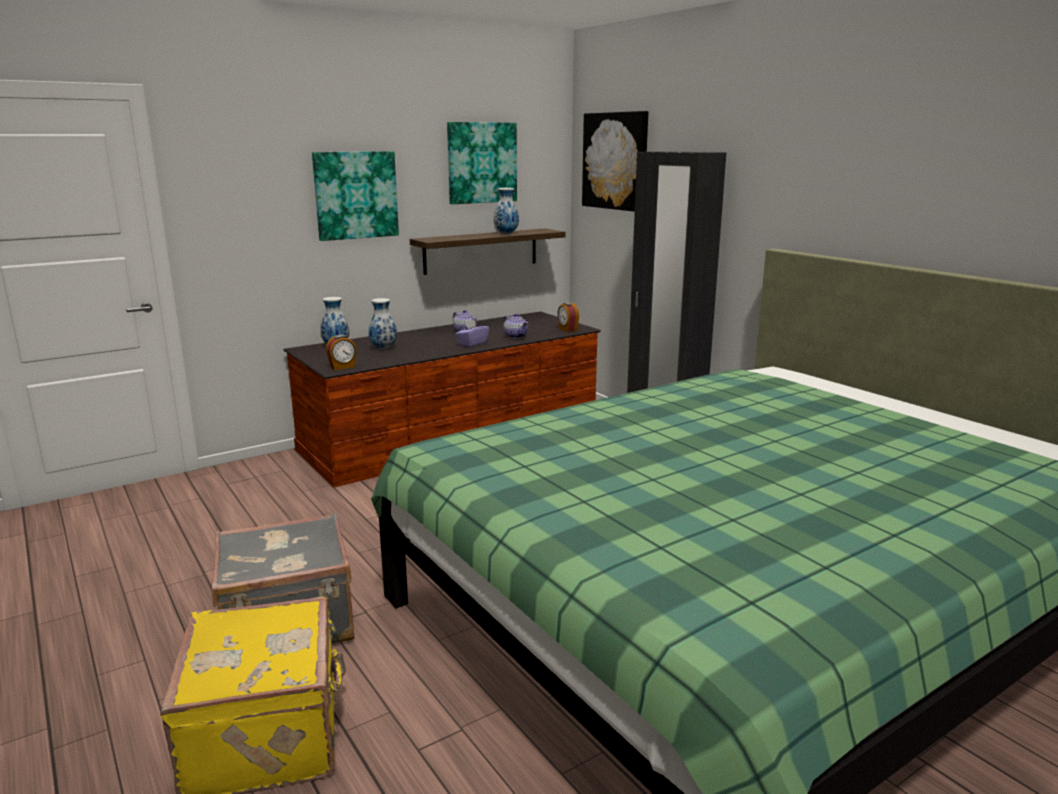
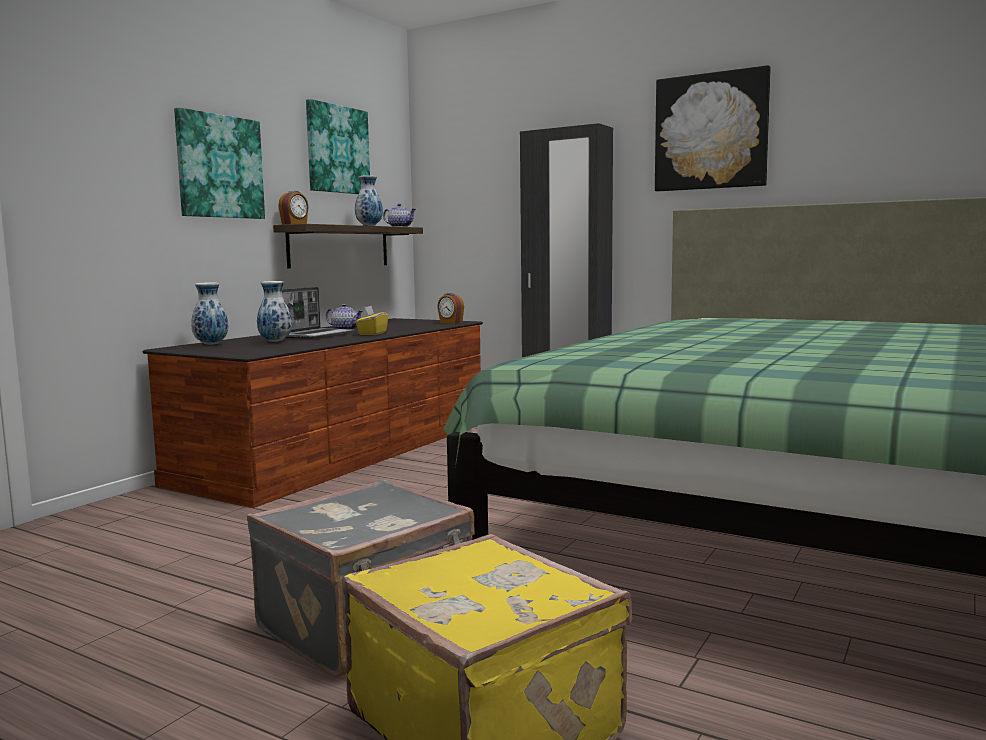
camera: 25 degrees left, 10 degrees down
(342, 367) = (256, 352): alarm clock -> alarm clock (294, 224)
(428, 340) = (316, 335): none -> laptop
(472, 344) = (372, 333): purple tissue box -> yellow tissue box
(515, 336) = (407, 328): teapot -> teapot (400, 227)
(615, 161) = (471, 154): picture -> picture (711, 132)

